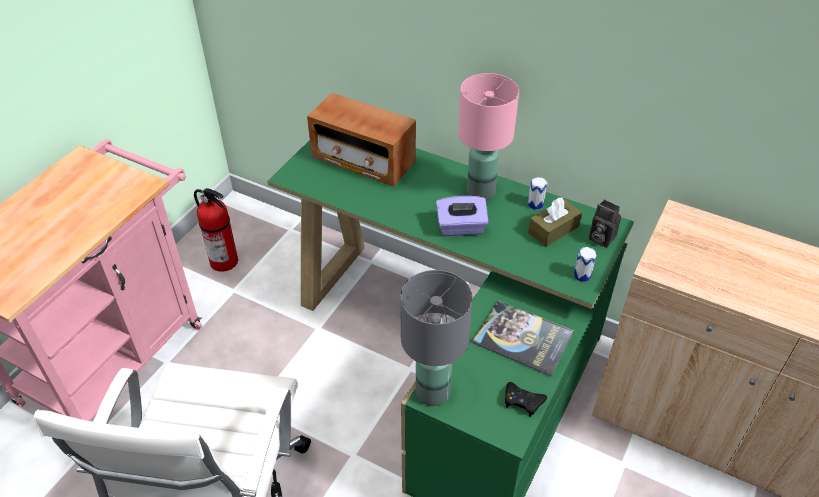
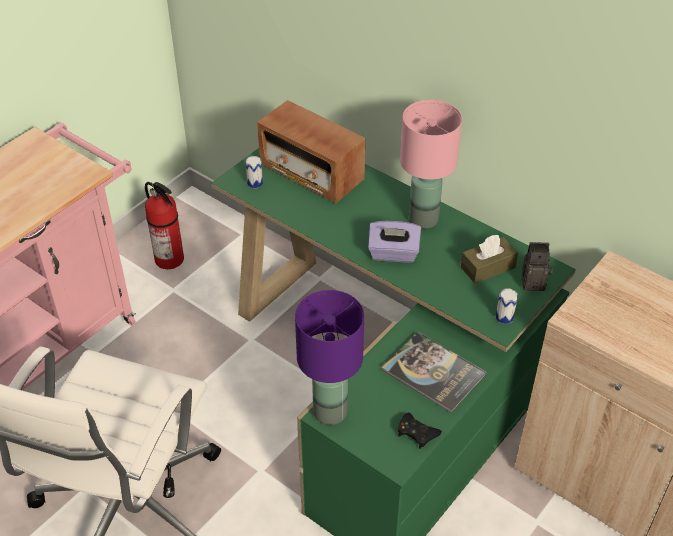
camera: 10 degrees right, 0 degrees up
(433, 392) = (331, 411): grey table lamp -> purple table lamp
(535, 204) = (476, 239): can -> can (255, 183)
(600, 238) = (534, 282): camera -> camera turned 135 degrees clockwise

